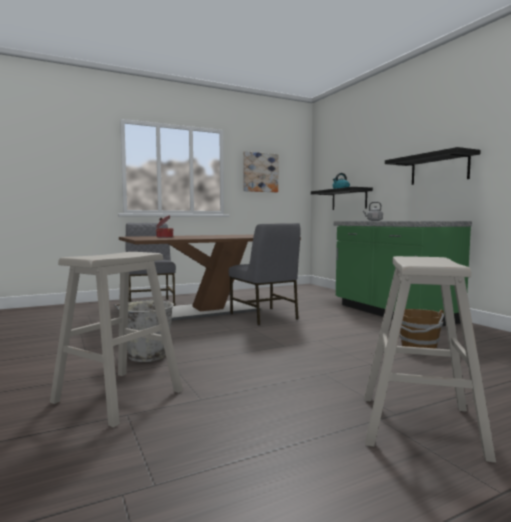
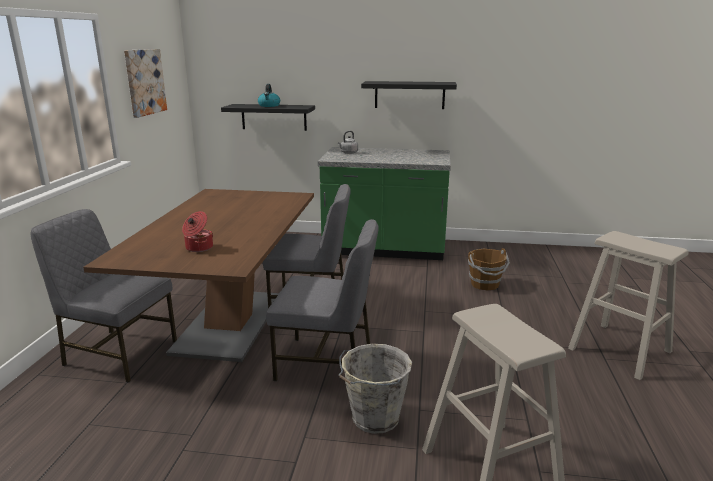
camera: 55 degrees left, 15 degrees up
(197, 334) = (326, 363): none -> grey chair

